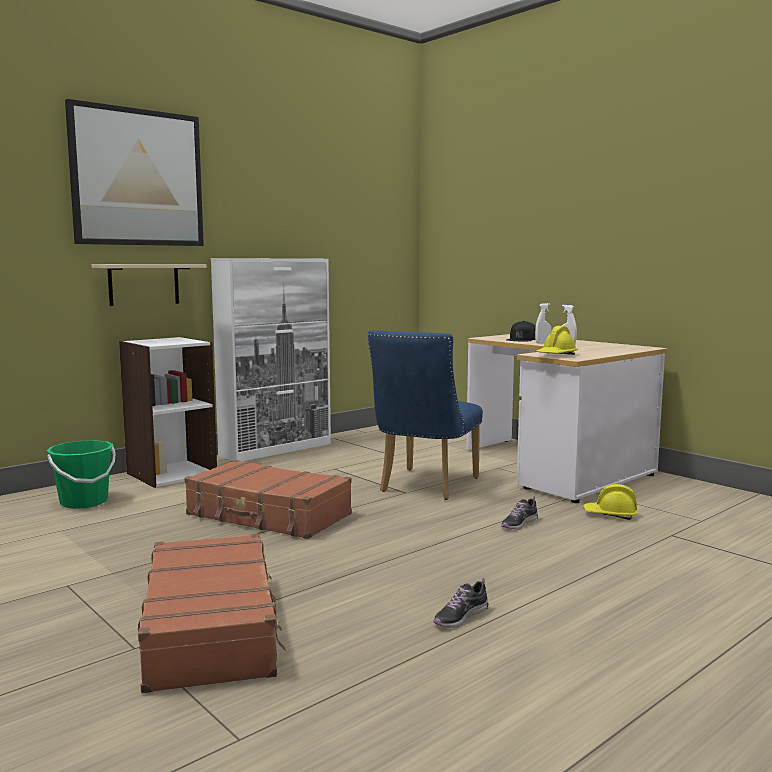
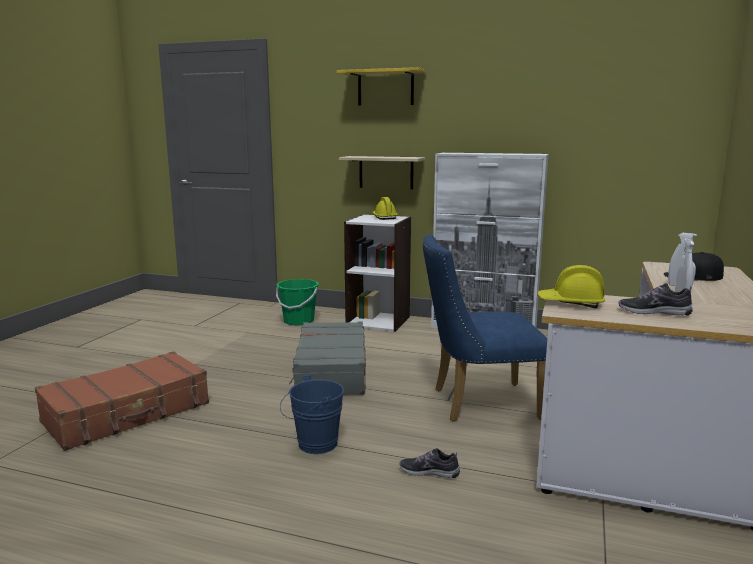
camera: 60 degrees right, 5 degrees up
(137, 178) = (385, 88): picture -> yellow shelf
(268, 515) = (330, 370): brown suitcase -> grey suitcase
(427, 550) = (313, 445): none -> blue bucket
(460, 617) = (182, 493): shoe -> shoe (654, 312)
(610, 514) = (531, 523): yellow hard hat -> yellow hard hat (384, 217)

